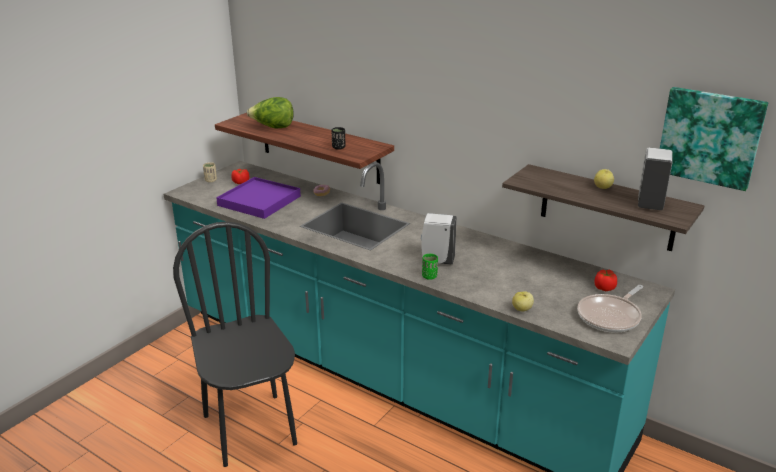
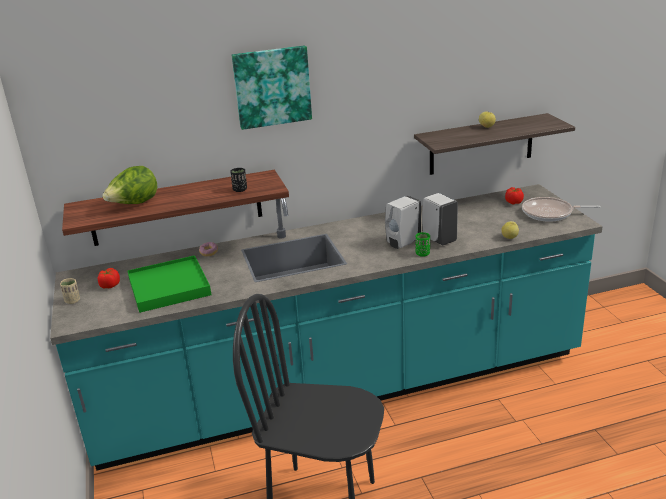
camera: 50 degrees left, 0 degrees up
(259, 201) = (169, 287): purple tray -> green tray
(610, 316) = (550, 213): frying pan -> frying pan turned 105 degrees clockwise
(650, 203) = (528, 123): white soap dispenser -> white soap dispenser (438, 239)
(710, 137) = (546, 61): picture -> picture (272, 86)

